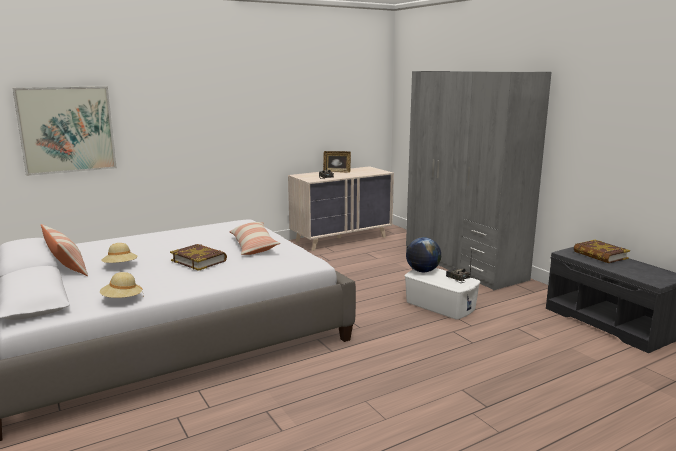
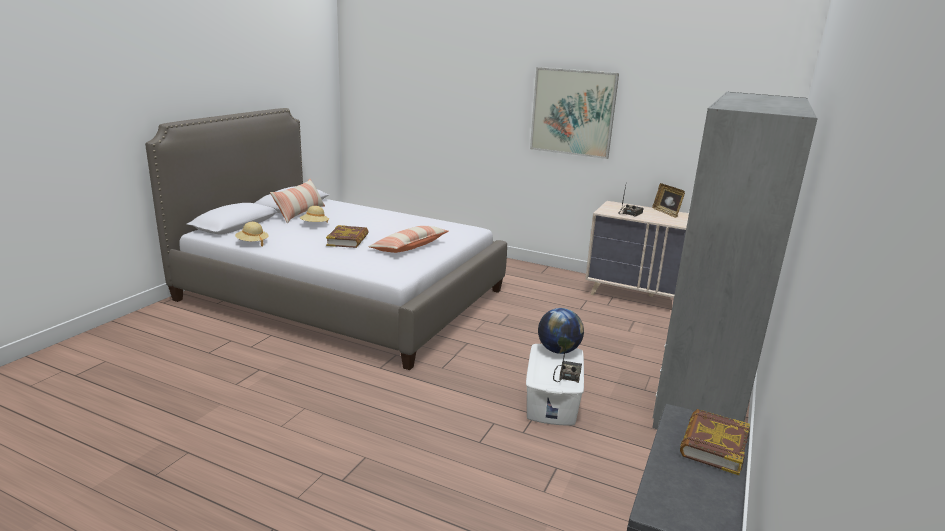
camera: 55 degrees right, 5 degrees up
(67, 129) = (408, 110): picture -> picture (573, 112)

